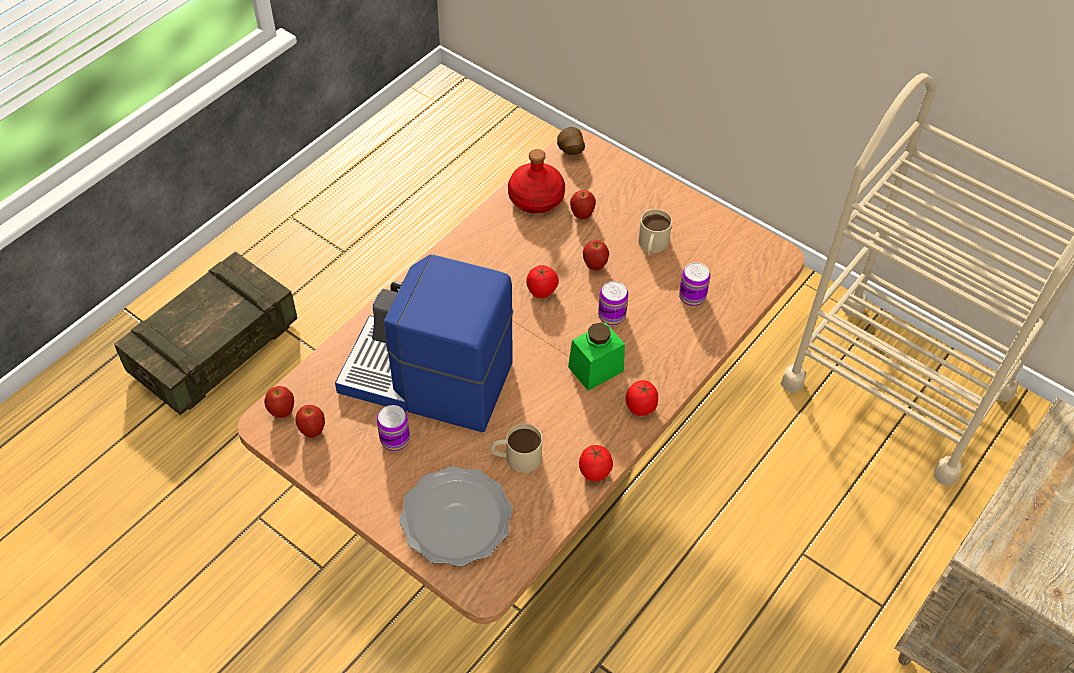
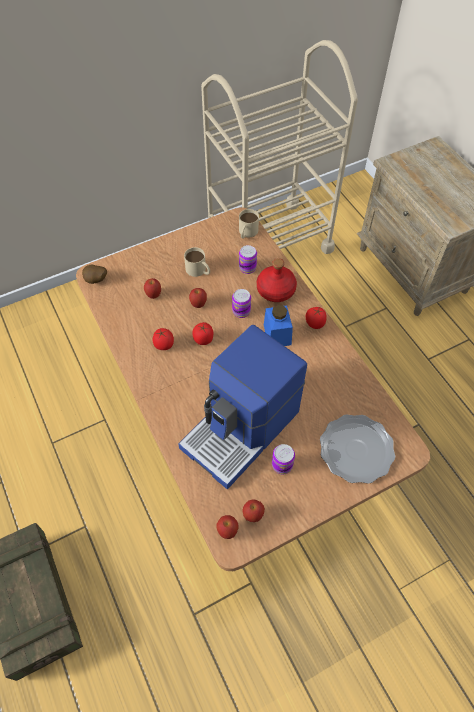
camera: 65 degrees left, 5 degrees up
(516, 457) = (324, 400): beige mug -> beige mug (246, 233)
(536, 198) = (123, 313): red bottle -> red bottle (275, 290)
(594, 472) = (351, 364): tomato -> tomato (164, 345)
(595, 369) = (277, 335): green jar -> blue jar

